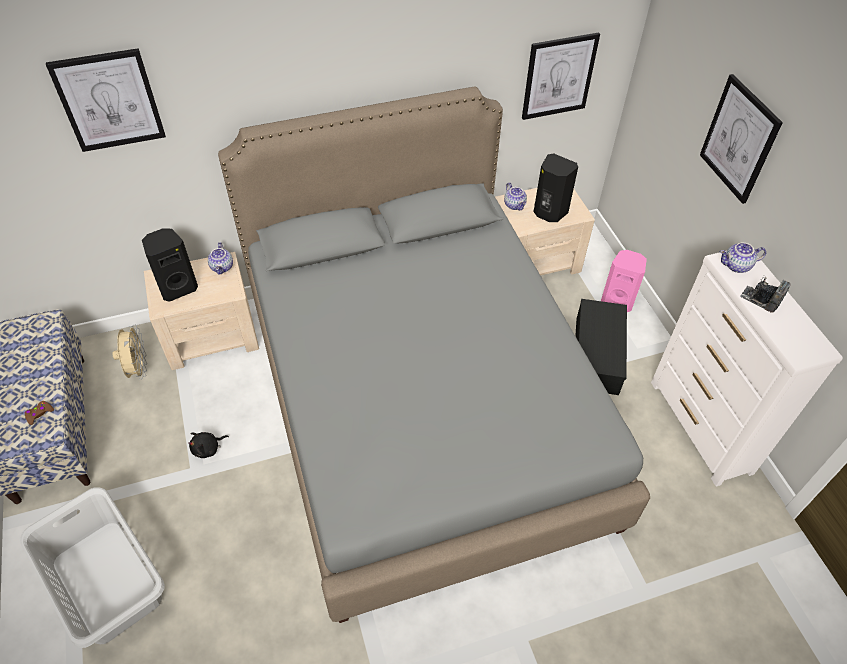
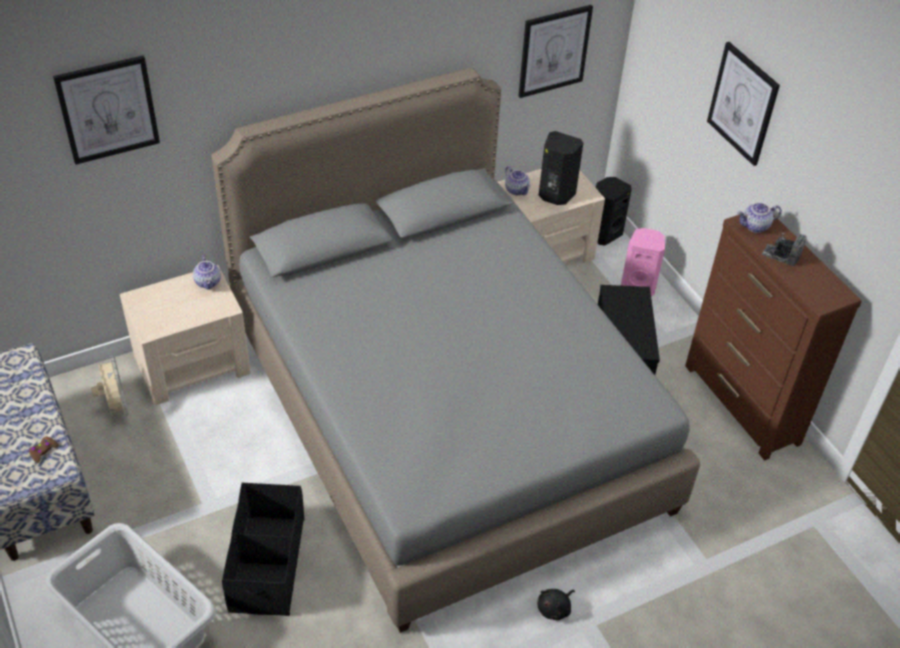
camera: 10 degrees left, 5 degrees down
(177, 287) = (163, 308): black speaker -> black speaker (604, 234)
(208, 448) = (217, 481): black plush toy -> black plush toy (555, 608)
(233, 536) = (266, 565): none -> black storage box
(700, 427) = (742, 405): white dresser -> brown dresser

